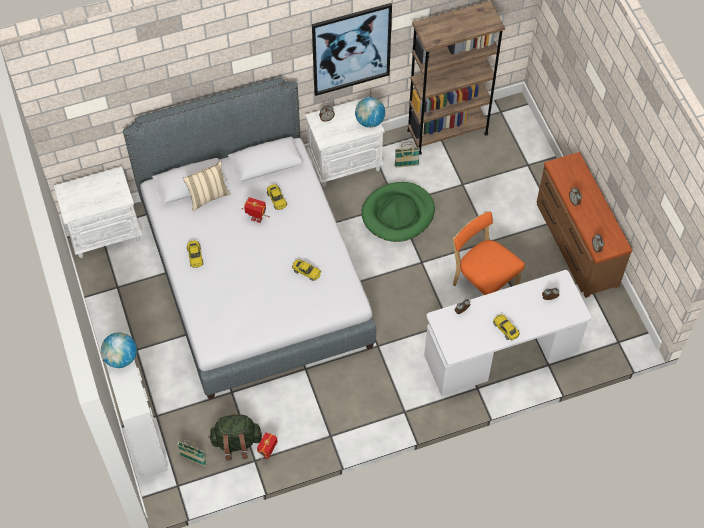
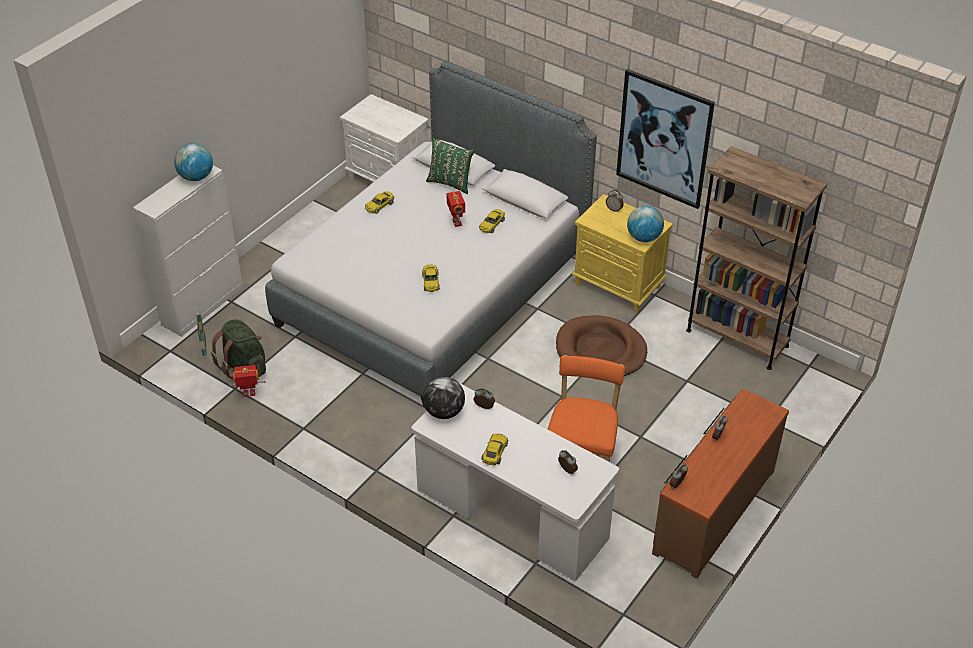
camera: 55 degrees right, 15 degrees down
(208, 196) = (450, 183): beige pillow -> green pillow
(345, 163) = (618, 285): white nightstand -> yellow nightstand
(398, 214) = (600, 350): green dog bed -> brown dog bed
(406, 165) = (663, 328): basket -> none
(449, 337) = (444, 412): none -> globe

